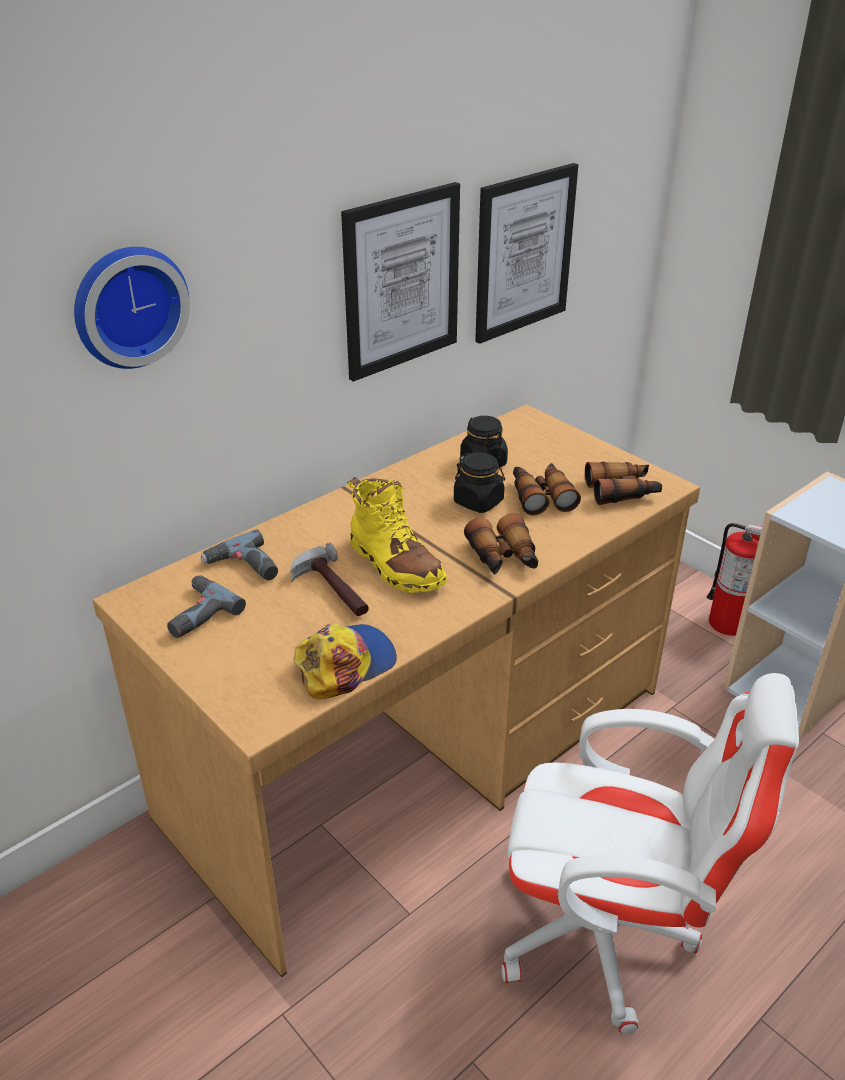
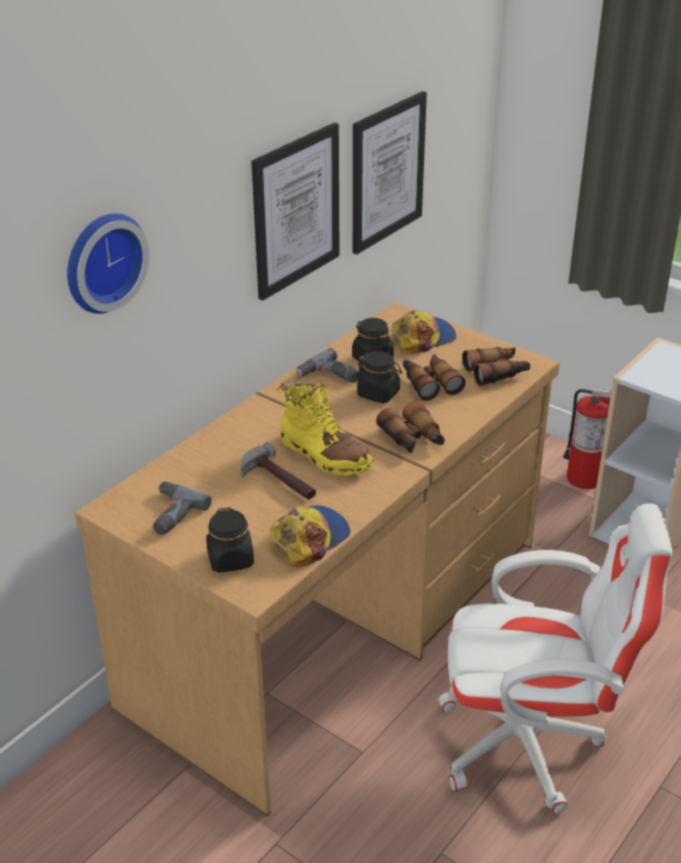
camera: 10 degrees left, 0 degrees up
(243, 567) = (196, 471): power drill -> power drill (329, 376)
(244, 678) = (230, 559): none -> black jar
(546, 445) = (422, 338): none -> cap

